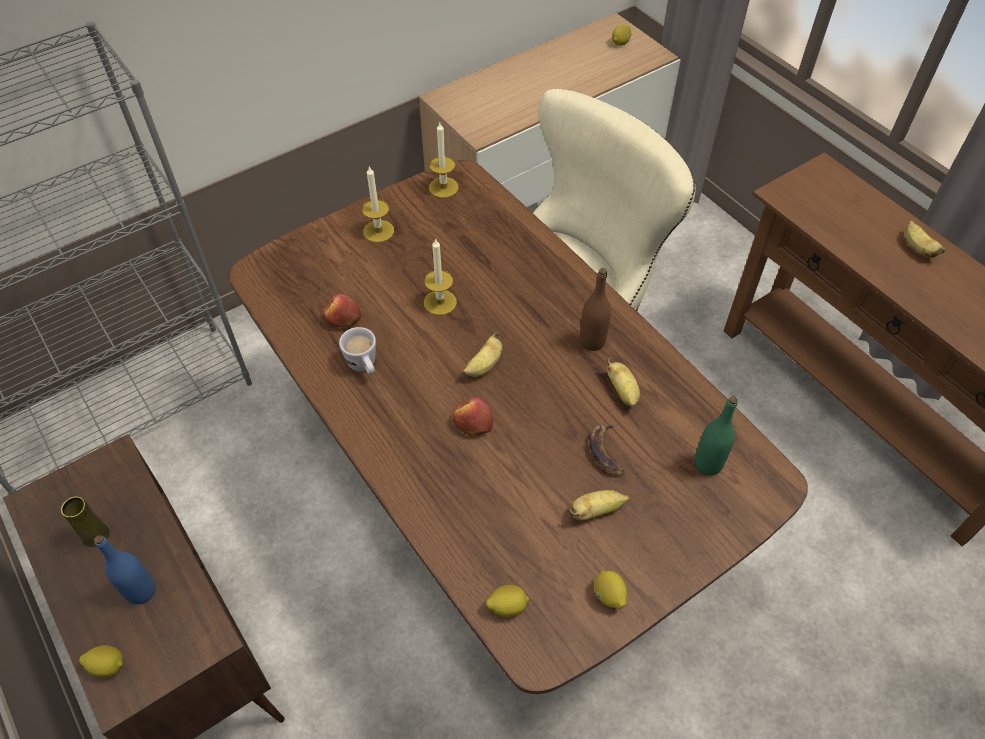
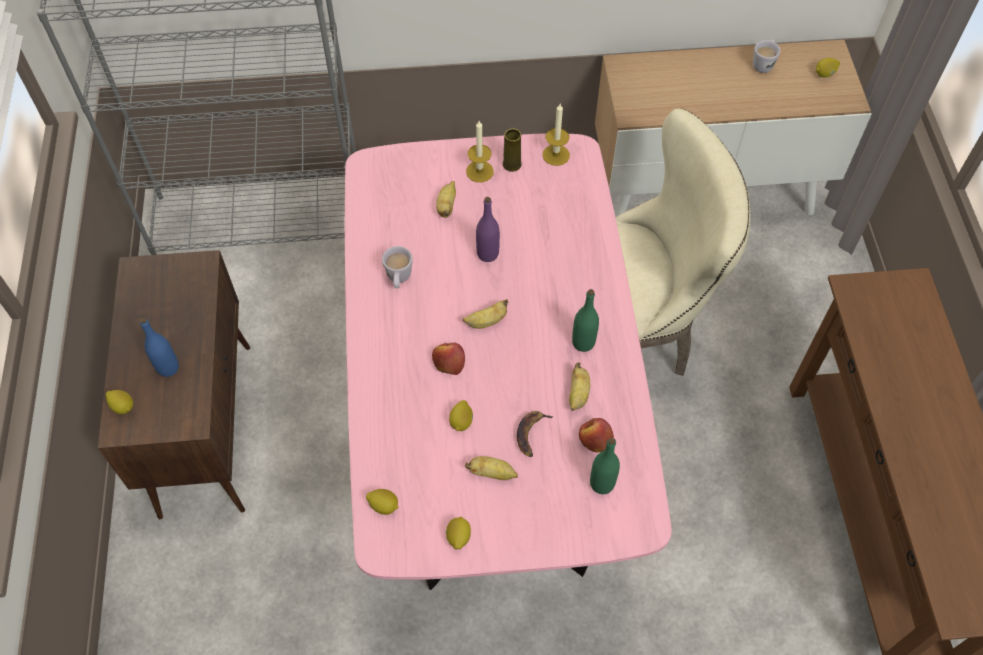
camera: 30 degrees right, 5 degrees up
(96, 535) = (161, 314): yellow vase -> yellow vase (512, 164)
(342, 318) = (407, 232): apple -> apple (595, 439)
(440, 302) = (487, 254): candle -> purple bottle
(494, 498) = (492, 430): brown dining table -> pink dining table
(528, 475) = (461, 421): none -> lemon
(565, 53) = (763, 64): none -> white mug
(592, 341) = (583, 342): brown bottle -> green bottle
(917, 248) = (940, 397): banana -> banana (446, 206)

